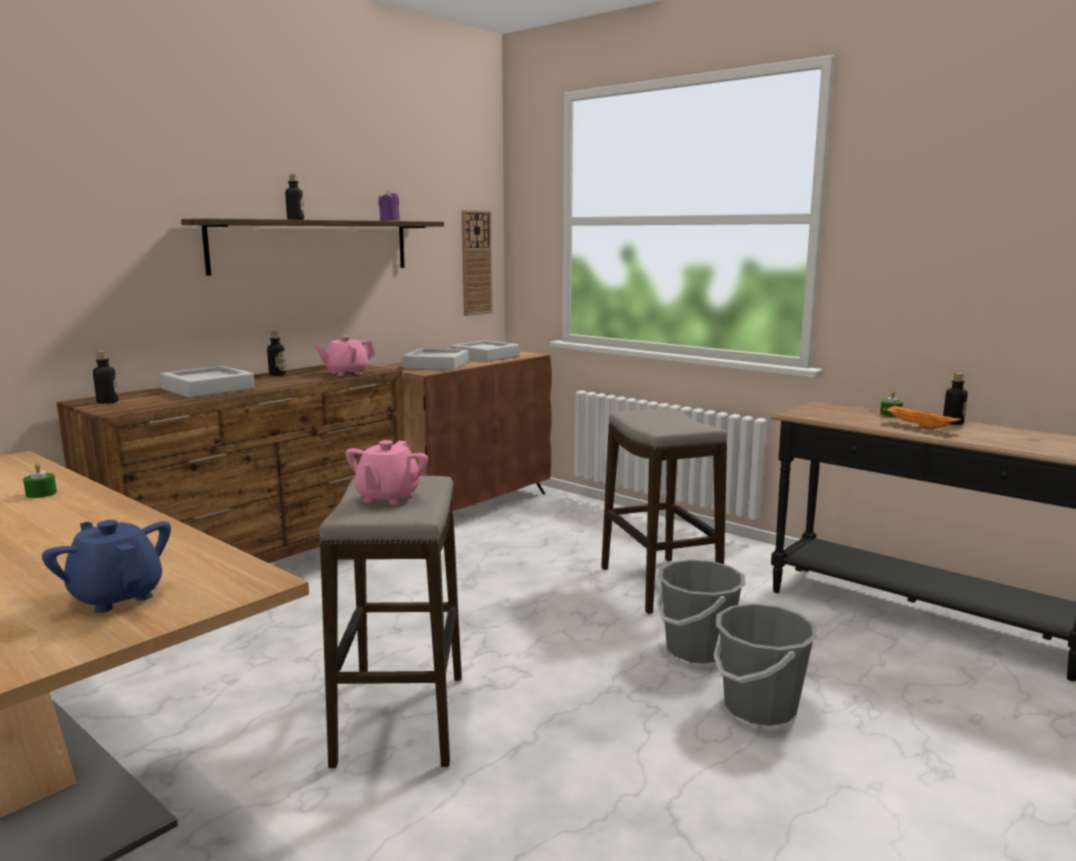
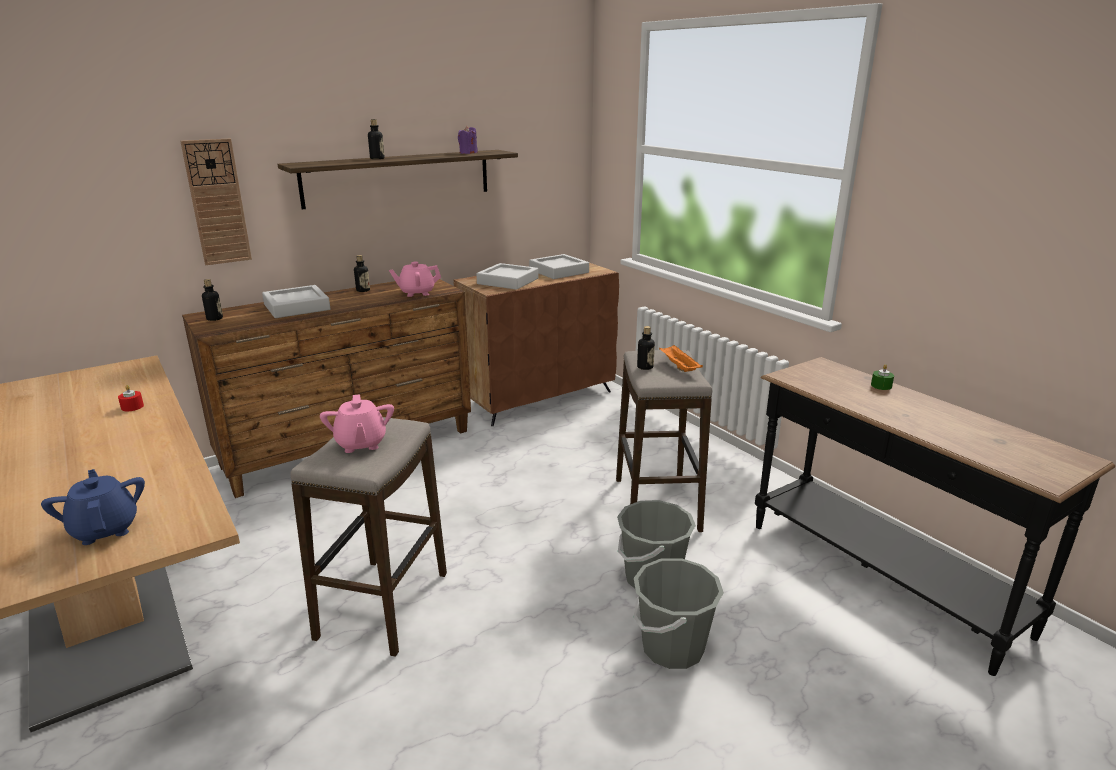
camera: 15 degrees right, 10 degrees up
(41, 493) = (132, 407): green candle -> red candle
(387, 497) = (361, 444): pink teapot -> pink teapot turned 45 degrees counterclockwise
(476, 263) = (561, 183): wall clock -> wall clock (217, 202)
(917, 427) = (892, 408): orange tray -> orange tray (678, 367)
(953, 423) = (935, 406): bottle -> bottle (645, 367)

